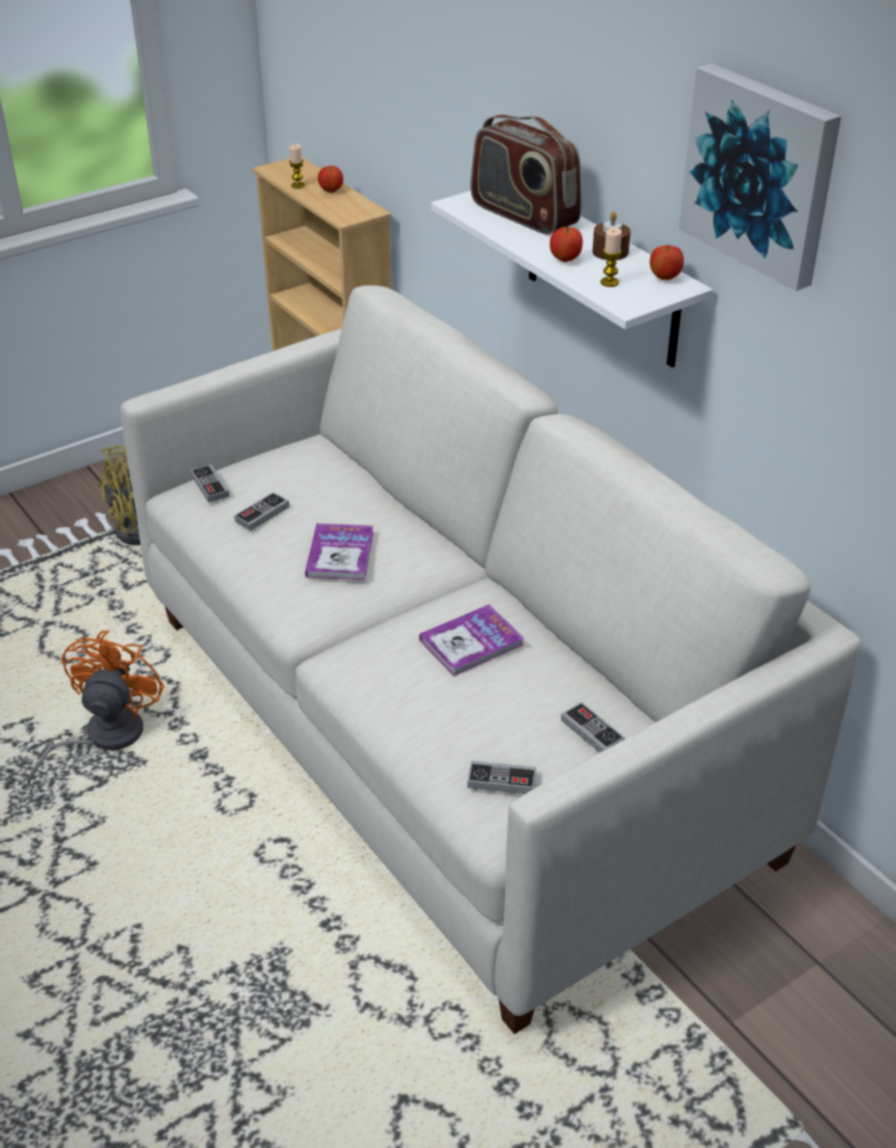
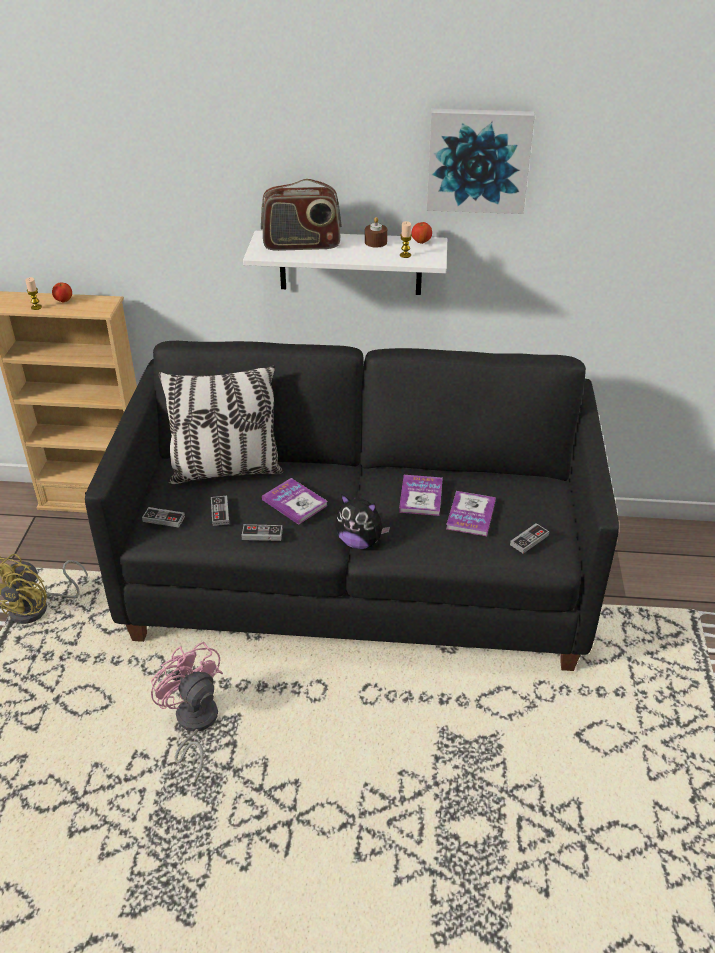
camera: 50 degrees left, 0 degrees up
(103, 737) = (194, 724): orange fan -> pink fan
(339, 479) = (226, 470): none -> pillow
(344, 643) = (360, 542): none -> plush toy
(449, 731) = (357, 578): white sofa -> black sofa
(487, 702) = (471, 515): none -> book
(565, 259) = (365, 255): apple -> none
(592, 732) = (525, 495): game controller -> game controller (262, 534)

